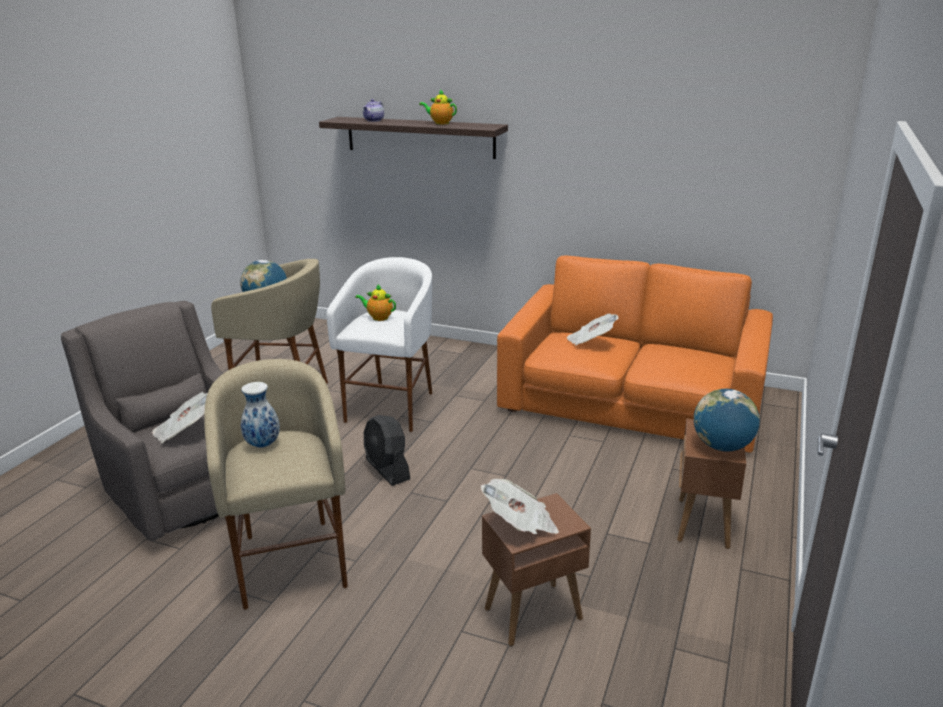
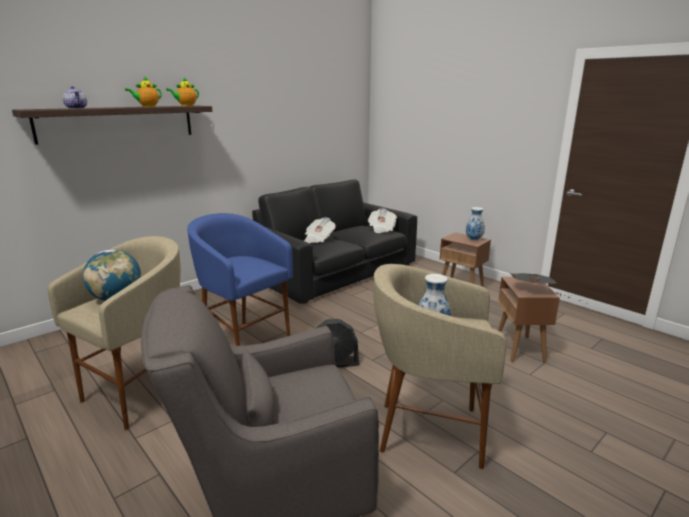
camera: 65 degrees left, 5 degrees down
(184, 431) = (311, 396): newspaper -> newspaper (381, 229)
(378, 317) = (236, 263): teapot -> teapot (186, 105)
(392, 407) = (244, 342): white stool -> blue stool
(632, 400) = (333, 271): orange sofa -> black sofa
(722, 446) = (473, 239): globe -> vase

